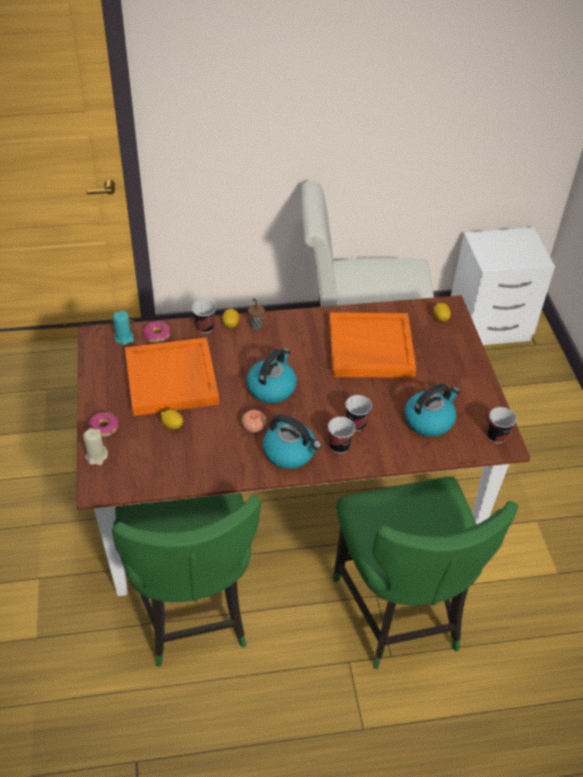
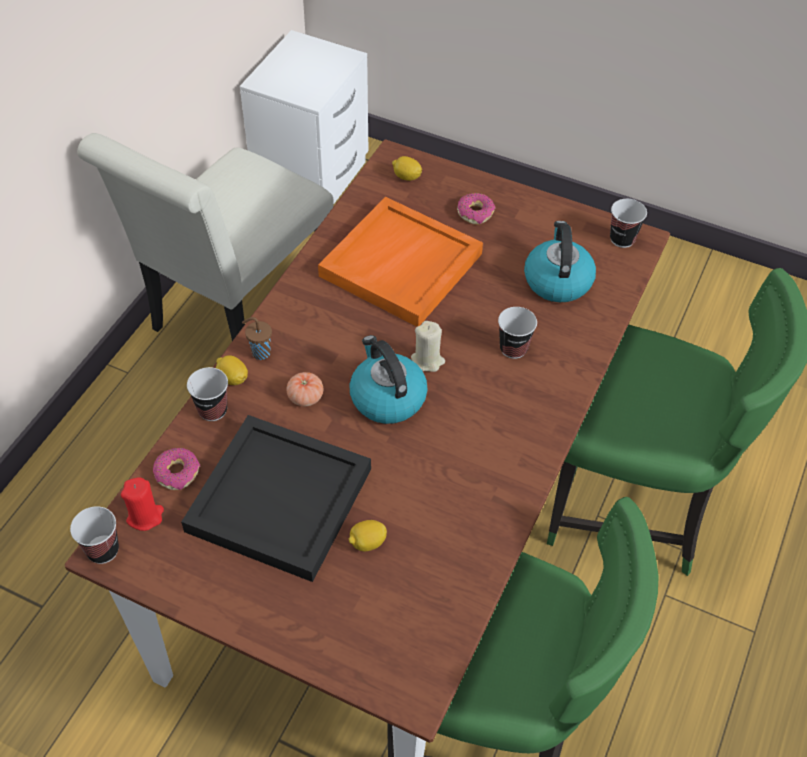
camera: 55 degrees left, 5 degrees up
(97, 456) = (356, 667): beige candle -> beige candle (427, 360)
(104, 428) = (307, 630): donut -> donut (475, 213)
(124, 338) = (145, 516): turquoise candle -> red candle
(172, 380) = (281, 499): orange tray -> black tray
(254, 426) = (440, 452): tomato -> tomato (305, 397)
(290, 452) = (511, 438): kettle -> none
(339, 446) = (536, 384): cup -> cup (103, 550)

